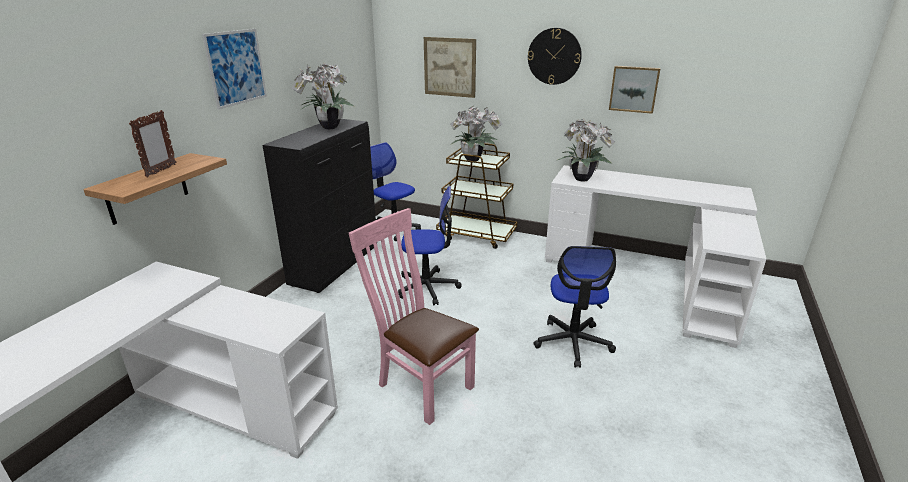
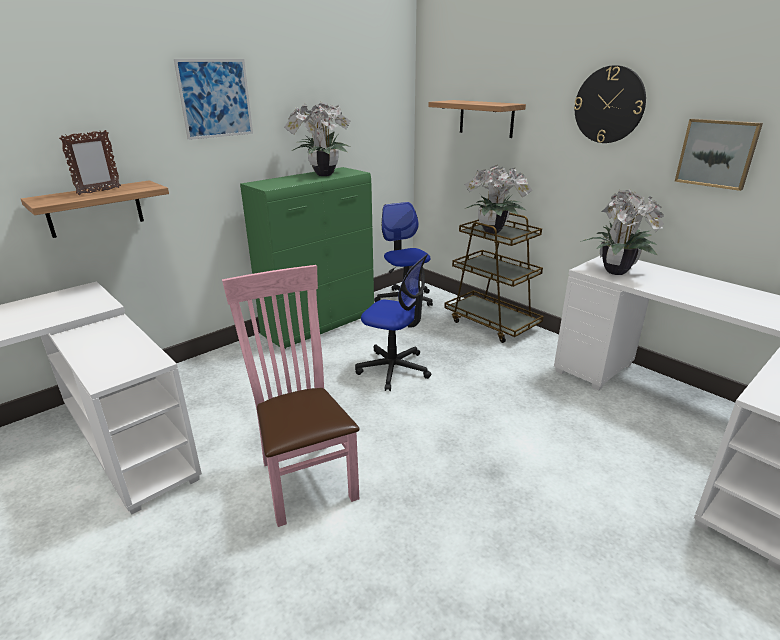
camera: 25 degrees right, 0 degrees up
(335, 265) = (320, 325): black cabinet -> green cabinet
(450, 67) = (486, 118): picture -> shelf
(573, 343) = (520, 483): office chair -> none

